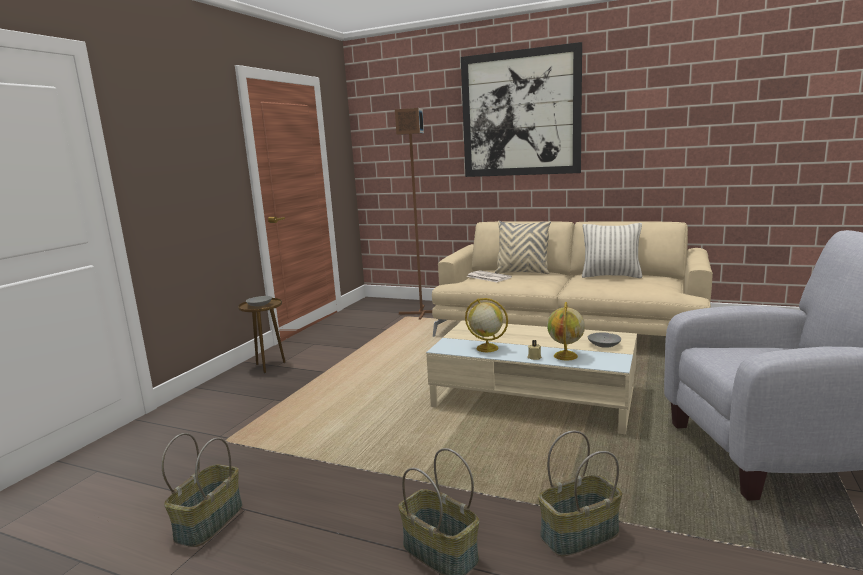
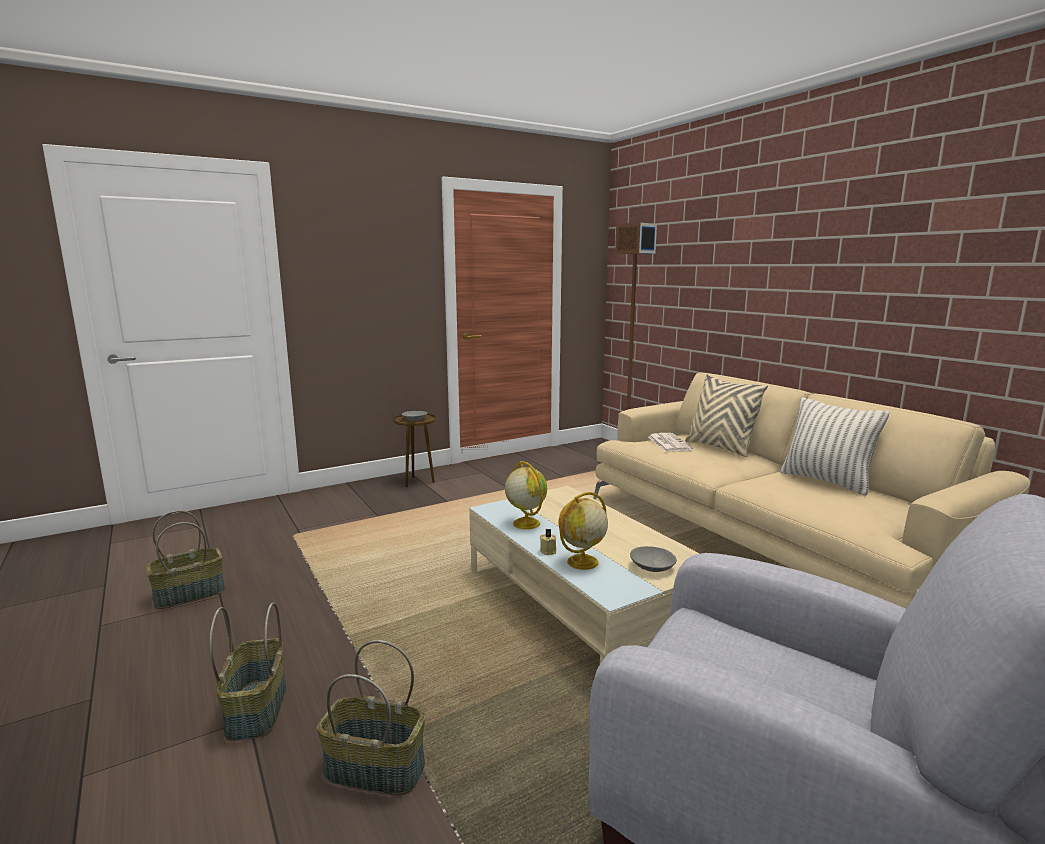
camera: 35 degrees right, 0 degrees up
(520, 114) = (780, 233): picture -> none

